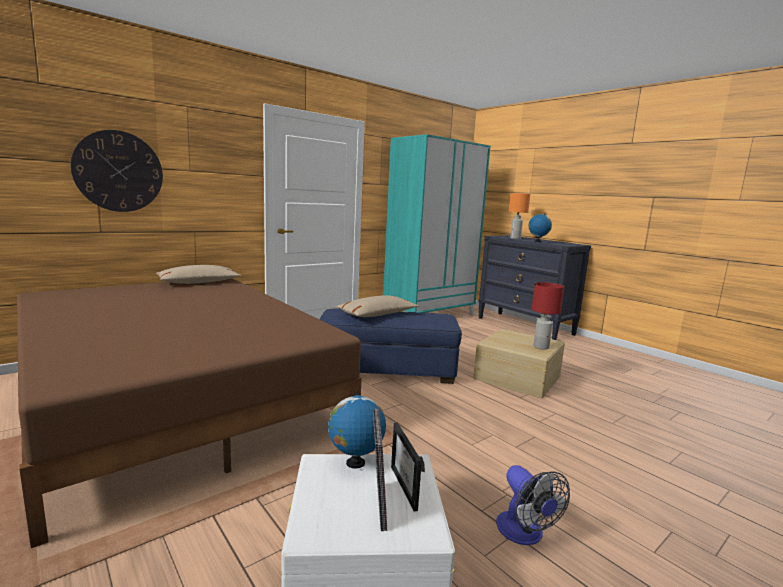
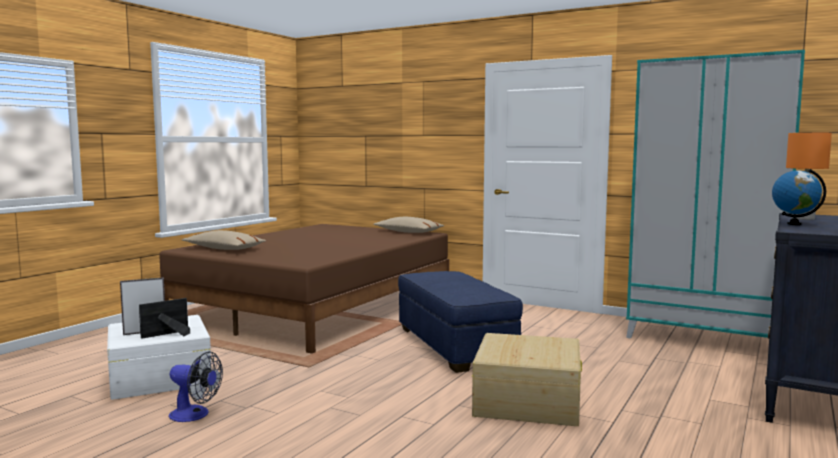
camera: 70 degrees right, 5 degrees down
(118, 171) = (376, 140): wall clock -> none
(355, 463) = (189, 323): globe -> none
(377, 315) = (449, 279): beige pillow -> beige pillow (224, 249)
(524, 534) = (195, 415): fan -> fan turned 120 degrees counterclockwise
(541, 347) = (522, 357): red table lamp -> none

